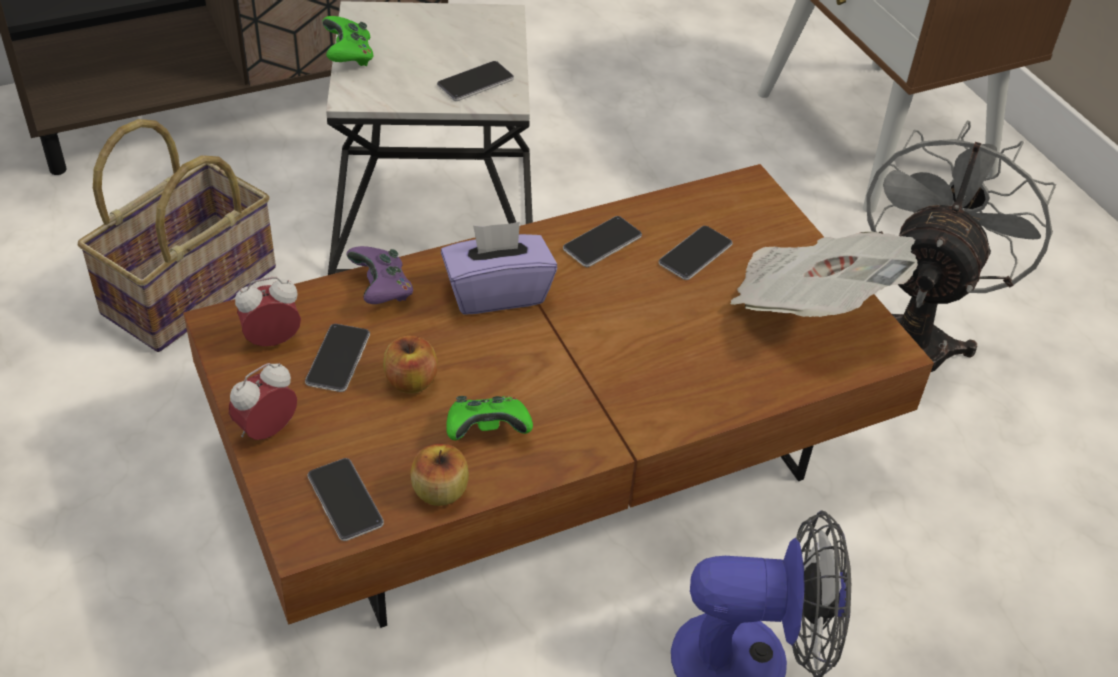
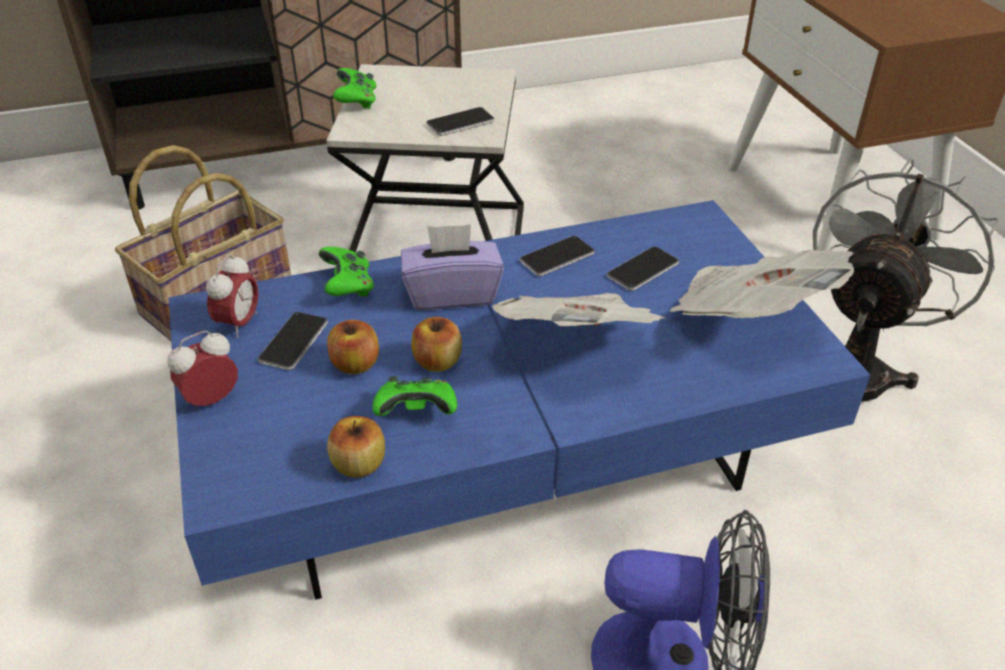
camera: 10 degrees right, 5 degrees down
(272, 341) = (239, 324): alarm clock -> alarm clock turned 120 degrees clockwise
(345, 500) = (266, 467): phone -> none
(382, 290) = (348, 287): purple game controller -> green game controller
(497, 374) = (437, 362): none -> apple
(550, 458) = (501, 455): brown coffee table -> blue coffee table
(640, 344) = (578, 343): none -> newspaper

